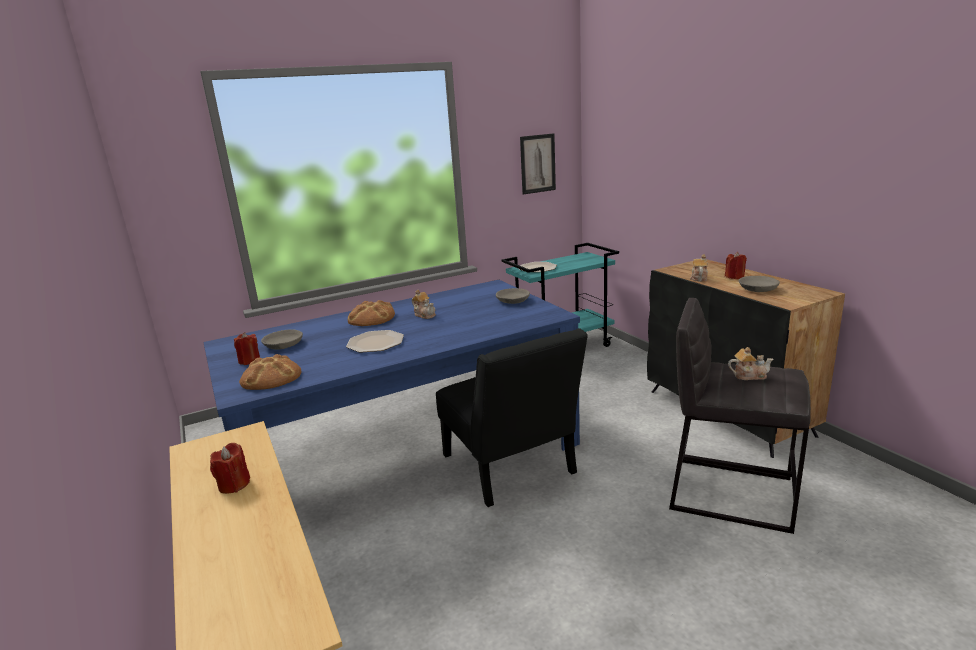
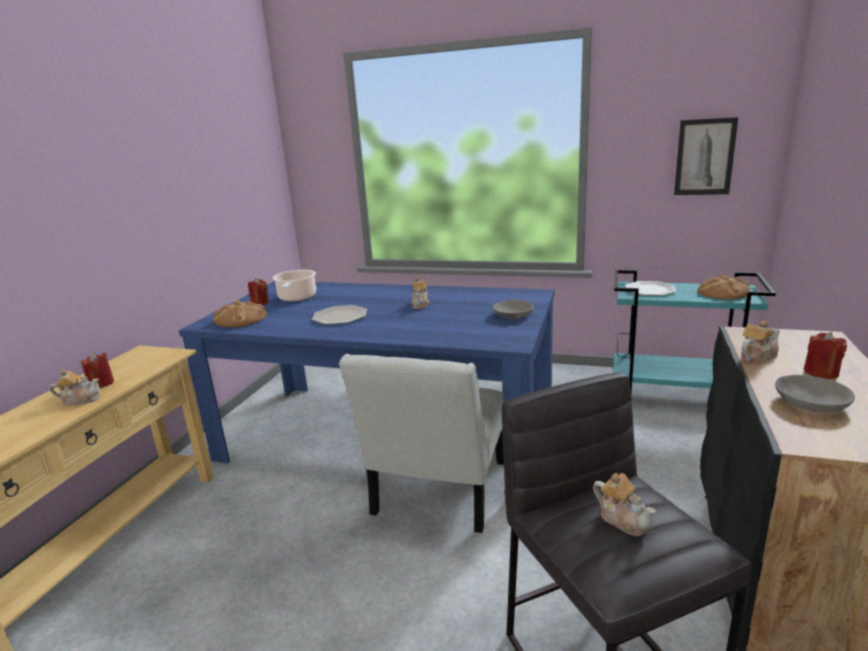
camera: 45 degrees right, 0 degrees up
(250, 503) = (80, 400): none -> teapot
(283, 345) = (297, 298): grey bowl -> cooking pot
(371, 318) = (384, 295): bread -> bread (723, 292)
(511, 468) = (438, 493): black chair -> white chair

